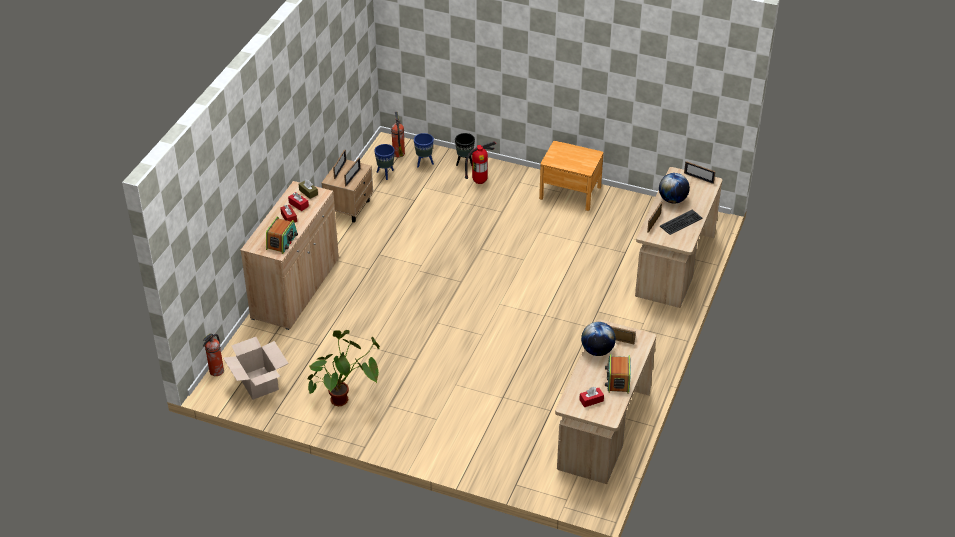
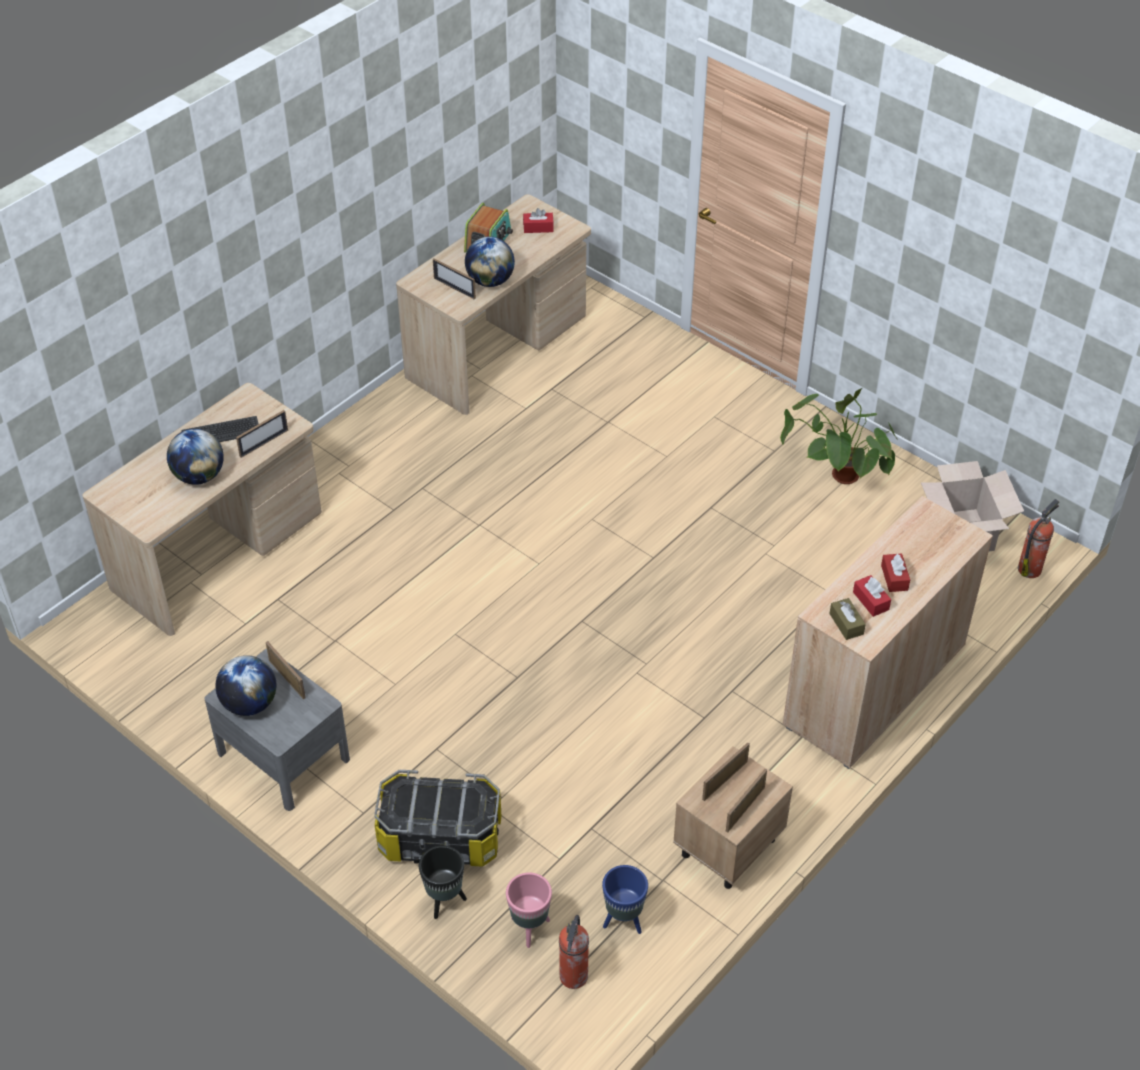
camera: 160 degrees left, 5 degrees up
(282, 241) = (915, 531): radio -> none
(424, 163) = (529, 928): blue planter -> pink planter
(479, 182) = (440, 838): fire extinguisher -> storage box
(570, 192) = (283, 756): brown nightstand -> grey nightstand
(581, 154) = (250, 704): none -> globe
(698, 178) = (119, 505): picture frame -> picture frame (287, 679)

